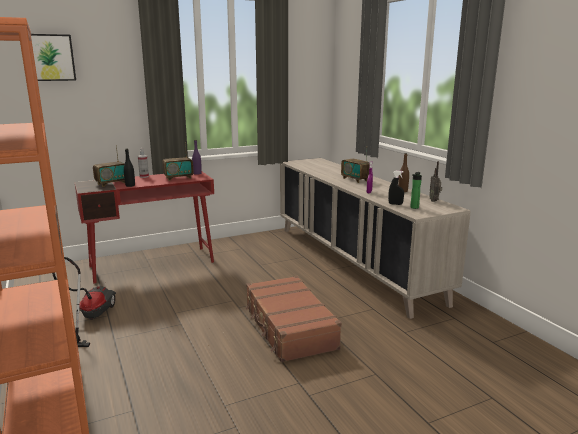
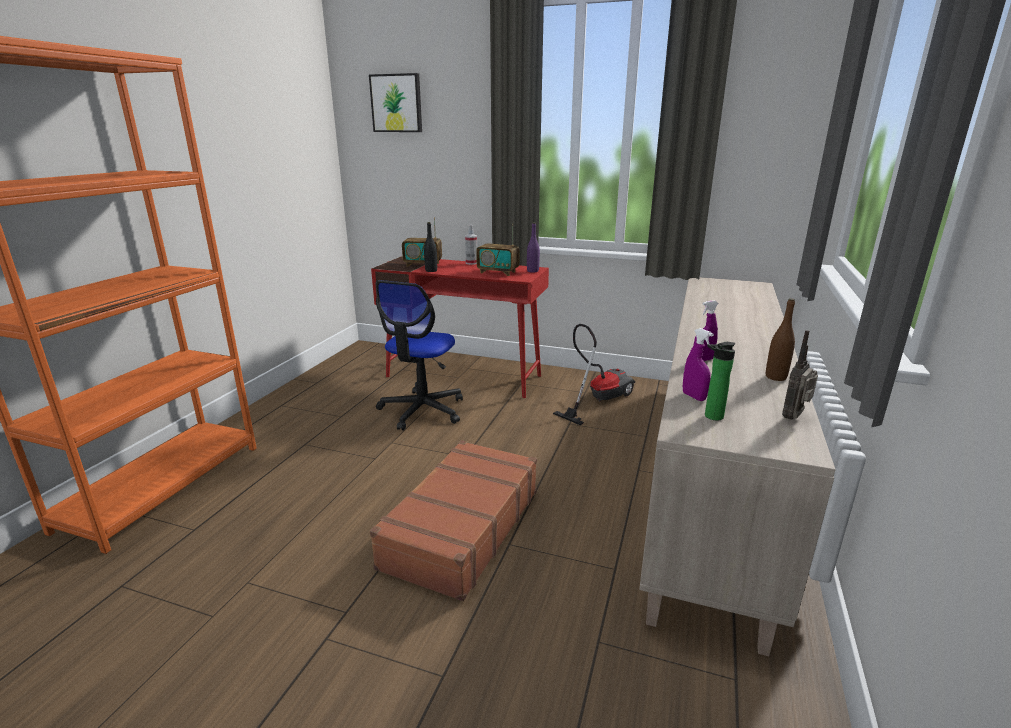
camera: 45 degrees right, 5 degrees up
(89, 318) = (324, 412): vacuum cleaner -> vacuum cleaner (597, 399)
(161, 290) = (422, 410): none -> office chair
(355, 179) = (736, 332): radio -> none
(395, 204) = (693, 397): black spray bottle -> purple spray bottle

